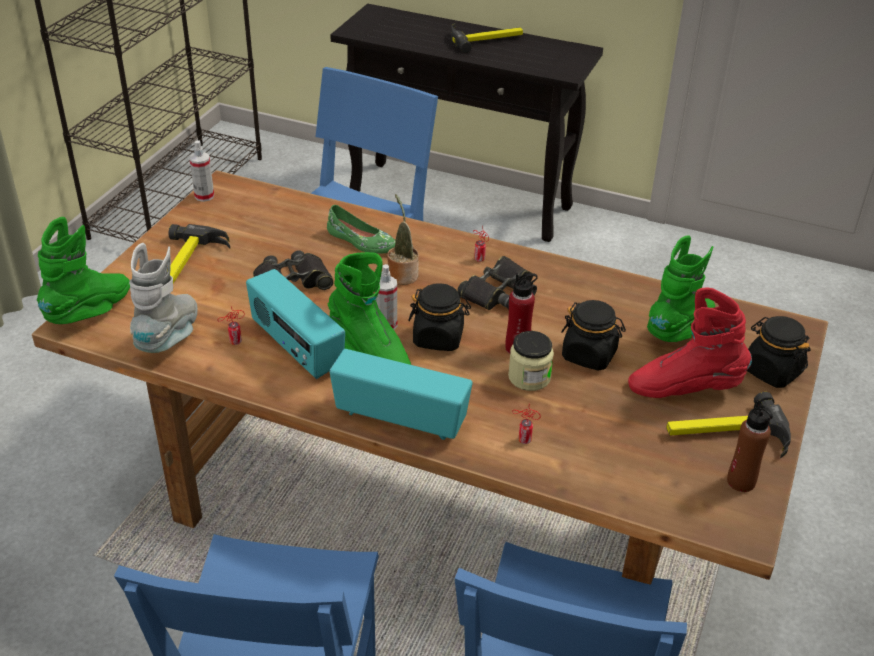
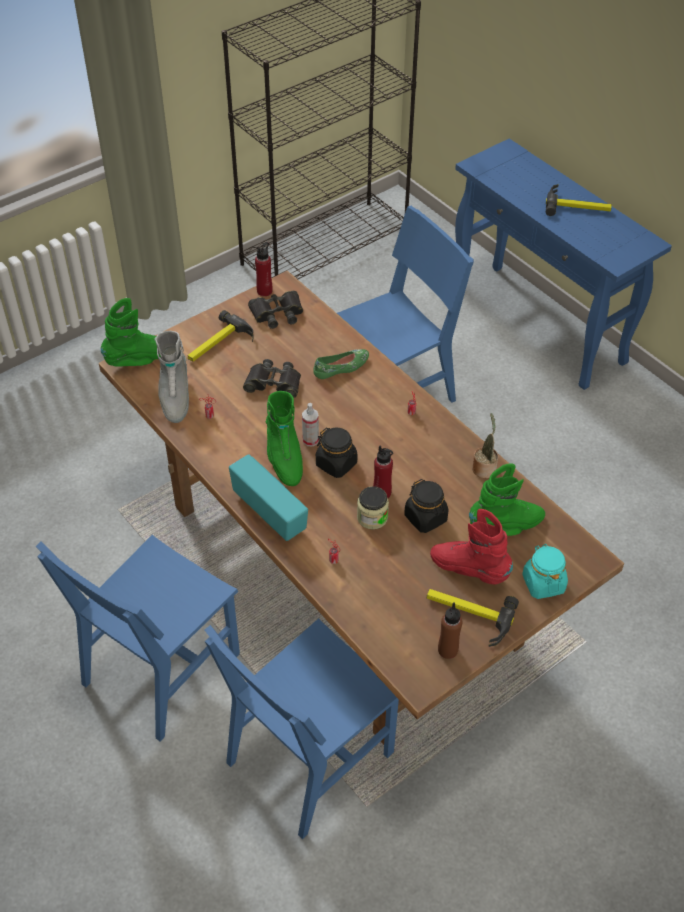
camera: 30 degrees right, 10 degrees up
(171, 337) = (174, 397): grey boot -> grey boot turned 135 degrees clockwise
(204, 196) = (264, 291): spray bottle -> red bottle
(296, 348) = (242, 435): radio -> none
(361, 242) = (341, 367): green shoe -> green shoe turned 90 degrees counterclockwise
(402, 274) = (349, 405): potted plant -> potted plant (484, 468)
(462, 200) = (539, 326): black console table -> blue console table
(499, 292) = (404, 444): black binoculars -> black binoculars (277, 313)
(772, 371) = (543, 583): black jar -> turquoise jar

